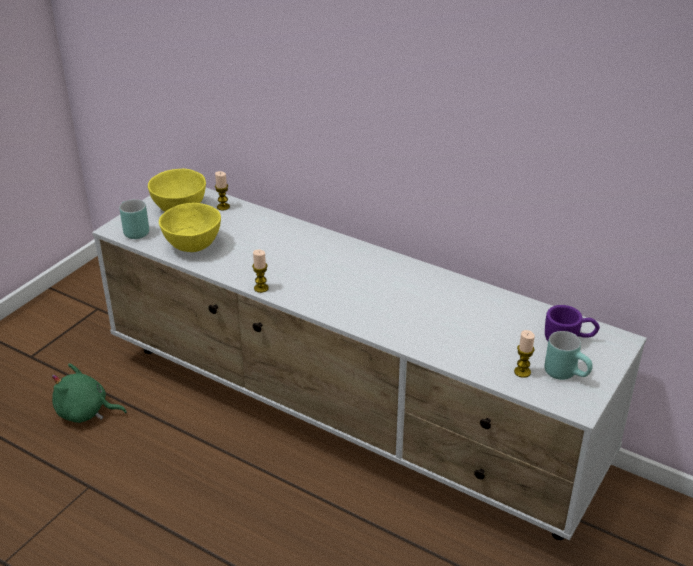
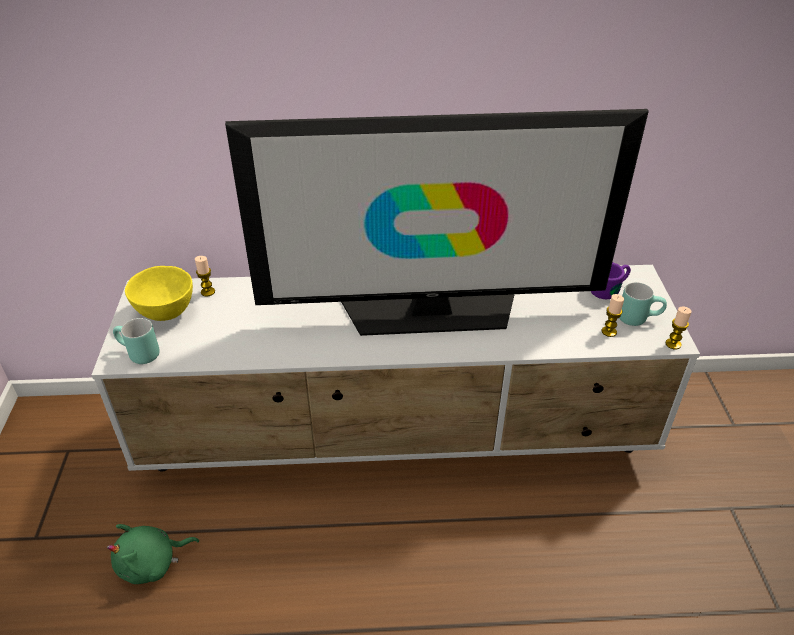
camera: 35 degrees left, 5 degrees up
(192, 246) = (219, 344): yellow bowl -> none
(261, 288) = (329, 356): candle -> candle (673, 344)
(378, 290) = (431, 312): none -> television

